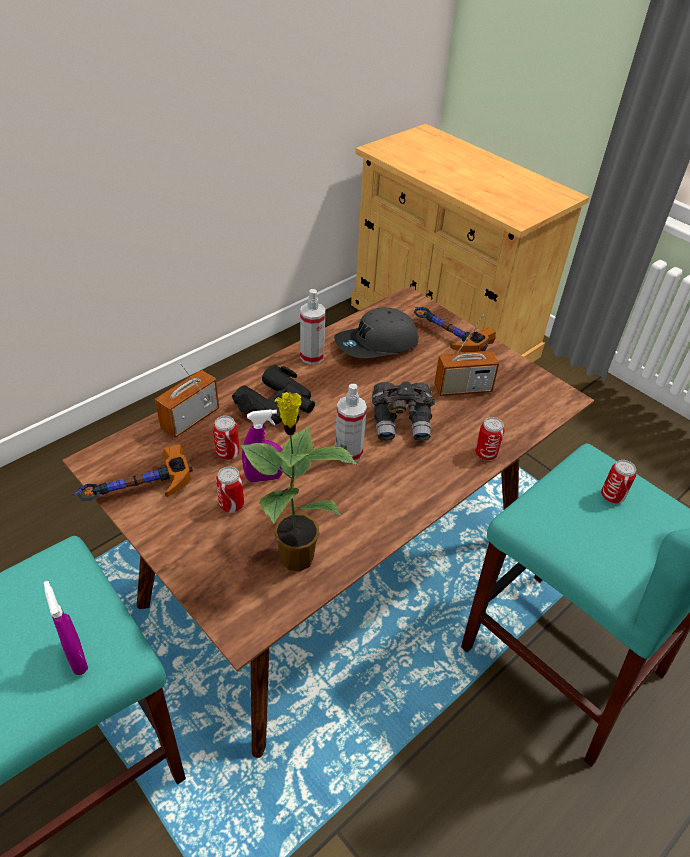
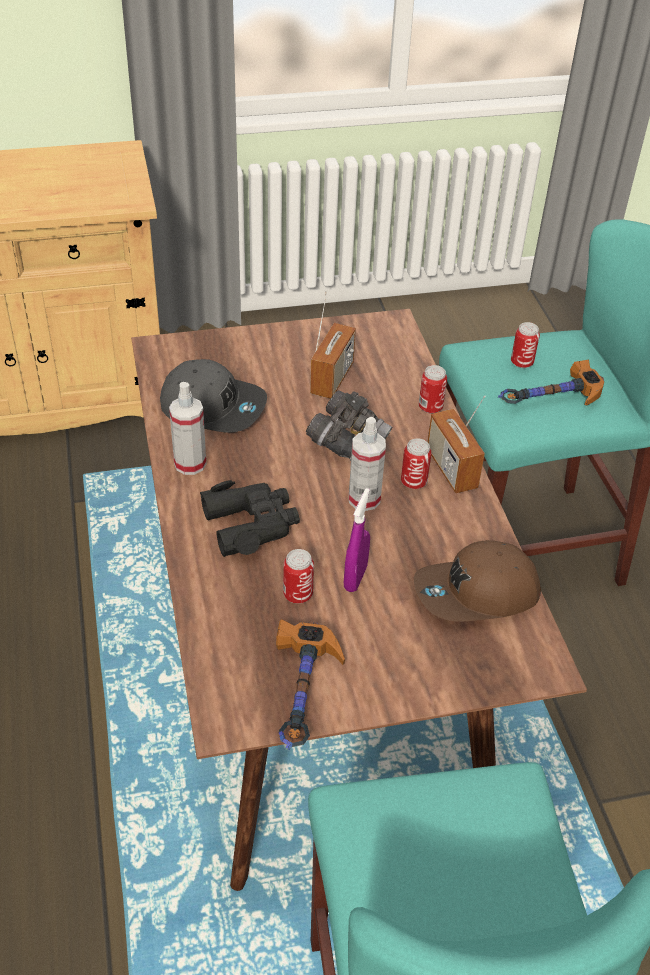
camera: 60 degrees left, 0 degrees up
(77, 657) = (503, 824): purple spray bottle -> none
(190, 419) = (216, 608): radio -> radio (451, 469)
(231, 505) = (378, 619): can -> can (413, 482)
(295, 555) = (476, 594): potted plant -> brown cap
(376, 344) = (213, 406): grey cap -> grey cap turned 75 degrees counterclockwise
(446, 337) = (244, 352): hammer -> hammer (548, 401)

